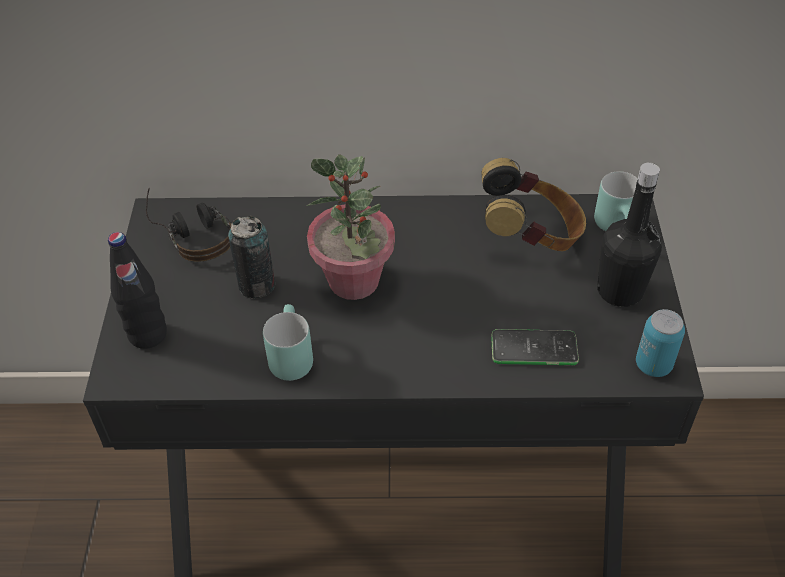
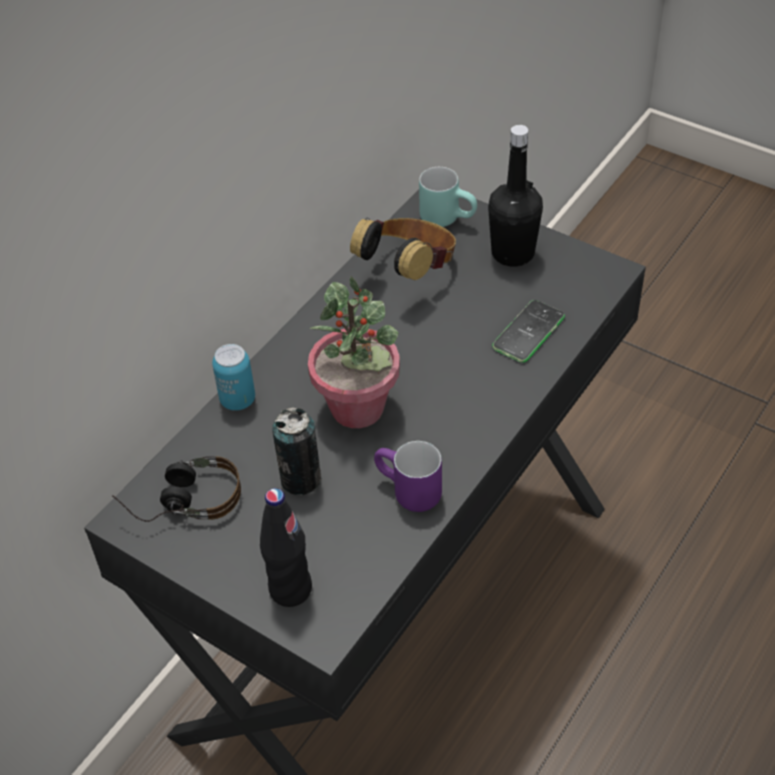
camera: 55 degrees left, 0 degrees up
(288, 356) = (406, 493): turquoise mug -> purple mug
(653, 365) = (598, 275): can -> can (238, 400)

